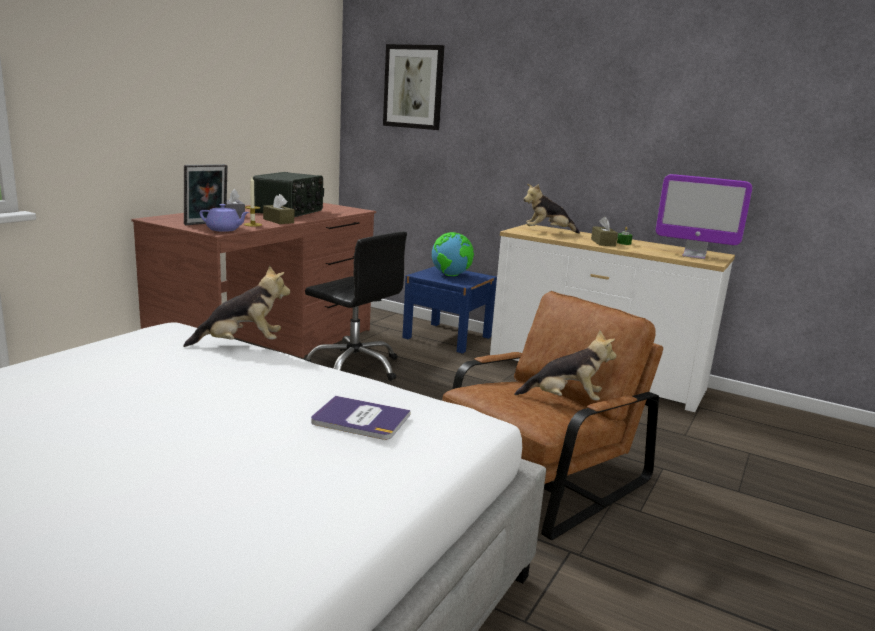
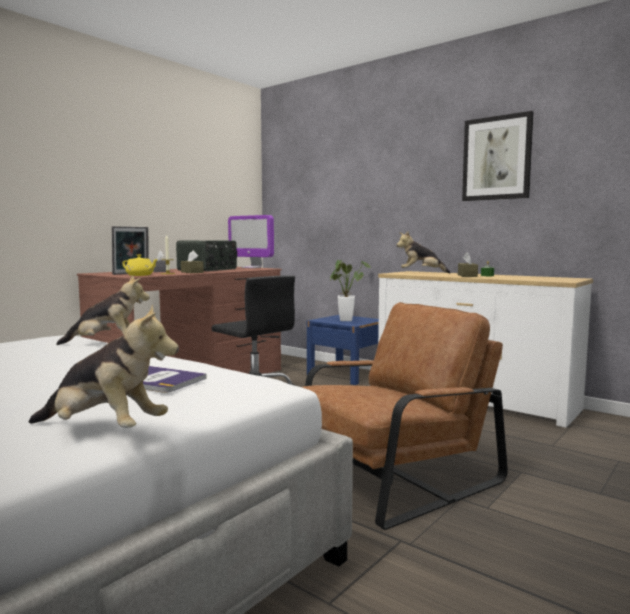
camera: 10 degrees right, 10 degrees down
(224, 230) = (140, 275): purple teapot -> yellow teapot
(413, 87) = (313, 172): picture -> picture (497, 158)
(451, 275) = (346, 319): globe -> potted plant
(565, 400) = (403, 393): plush toy -> plush toy (104, 430)
(694, 255) = (550, 279): monitor -> monitor (252, 267)

